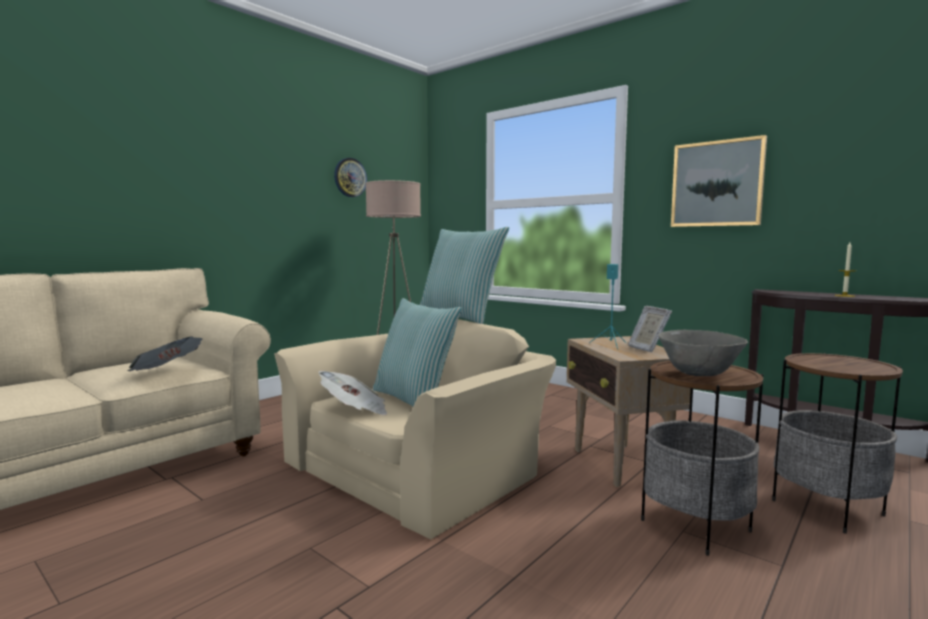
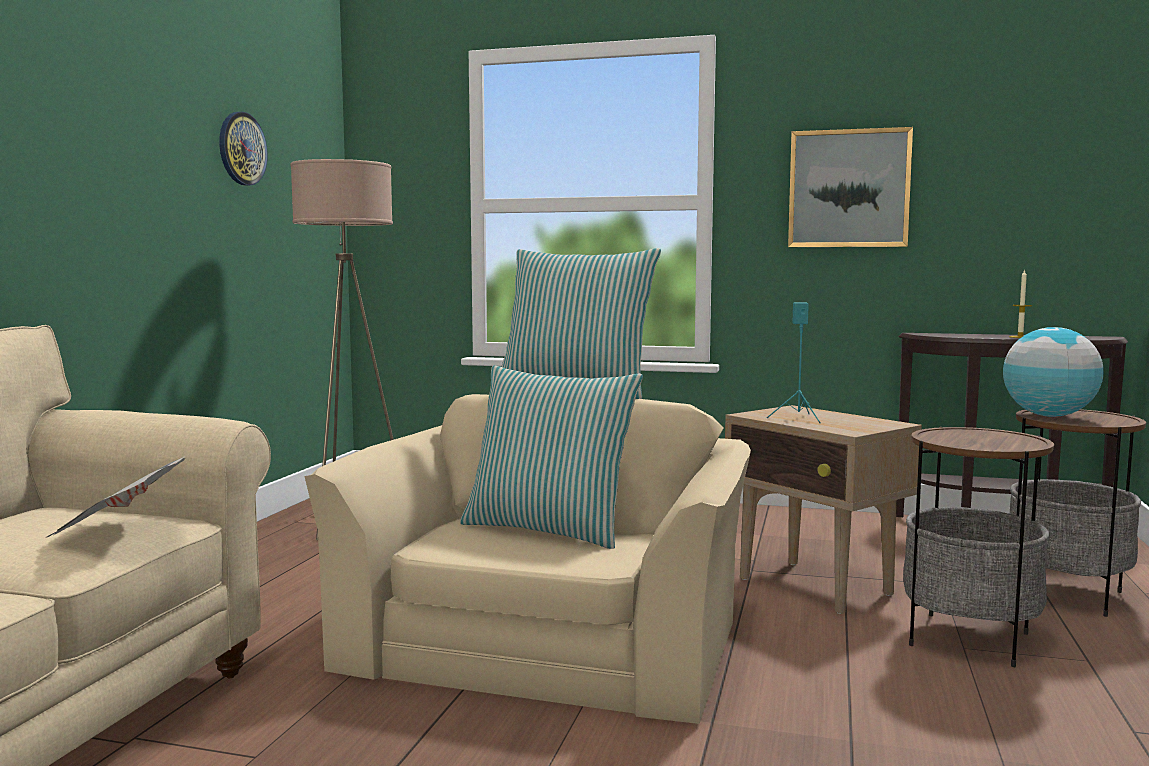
camera: 25 degrees left, 0 degrees up
(355, 411) = (492, 556): newspaper -> none
(647, 349) = (851, 419): picture frame -> none
(699, 374) = (985, 442): grey bowl -> none
(811, 360) = (1049, 416): none -> globe

